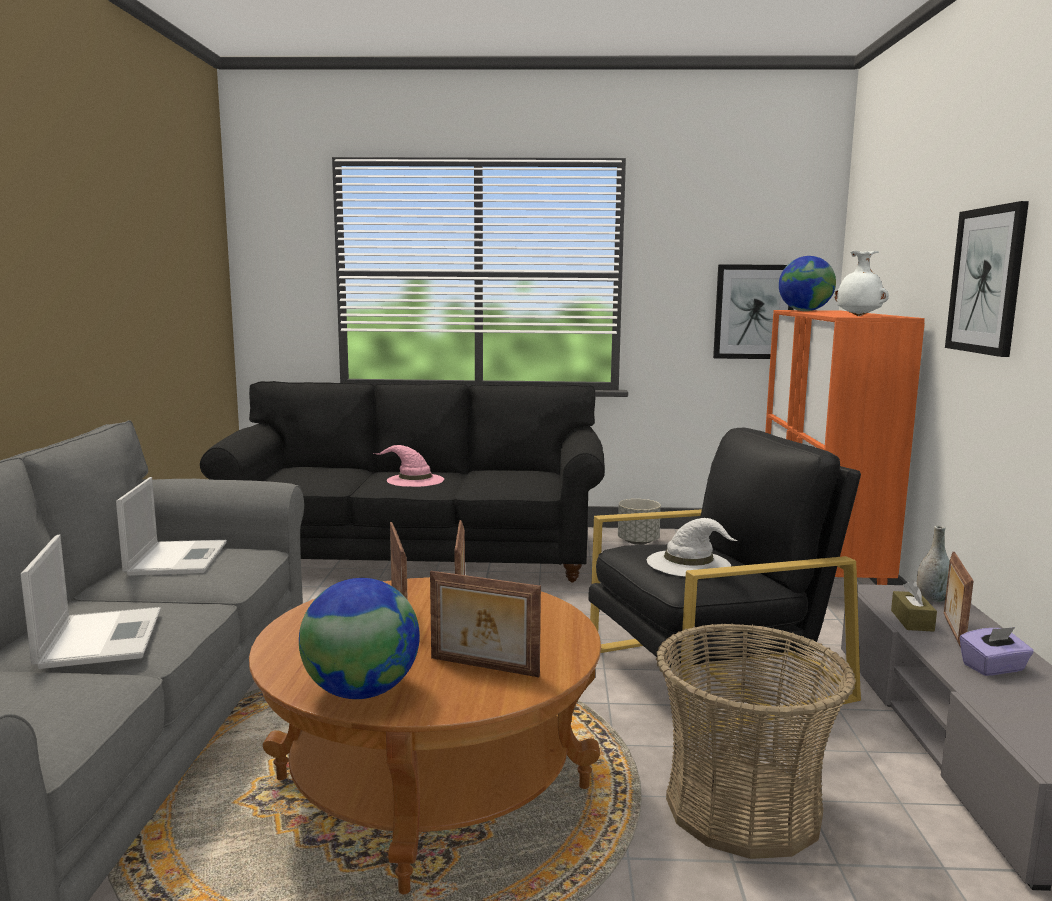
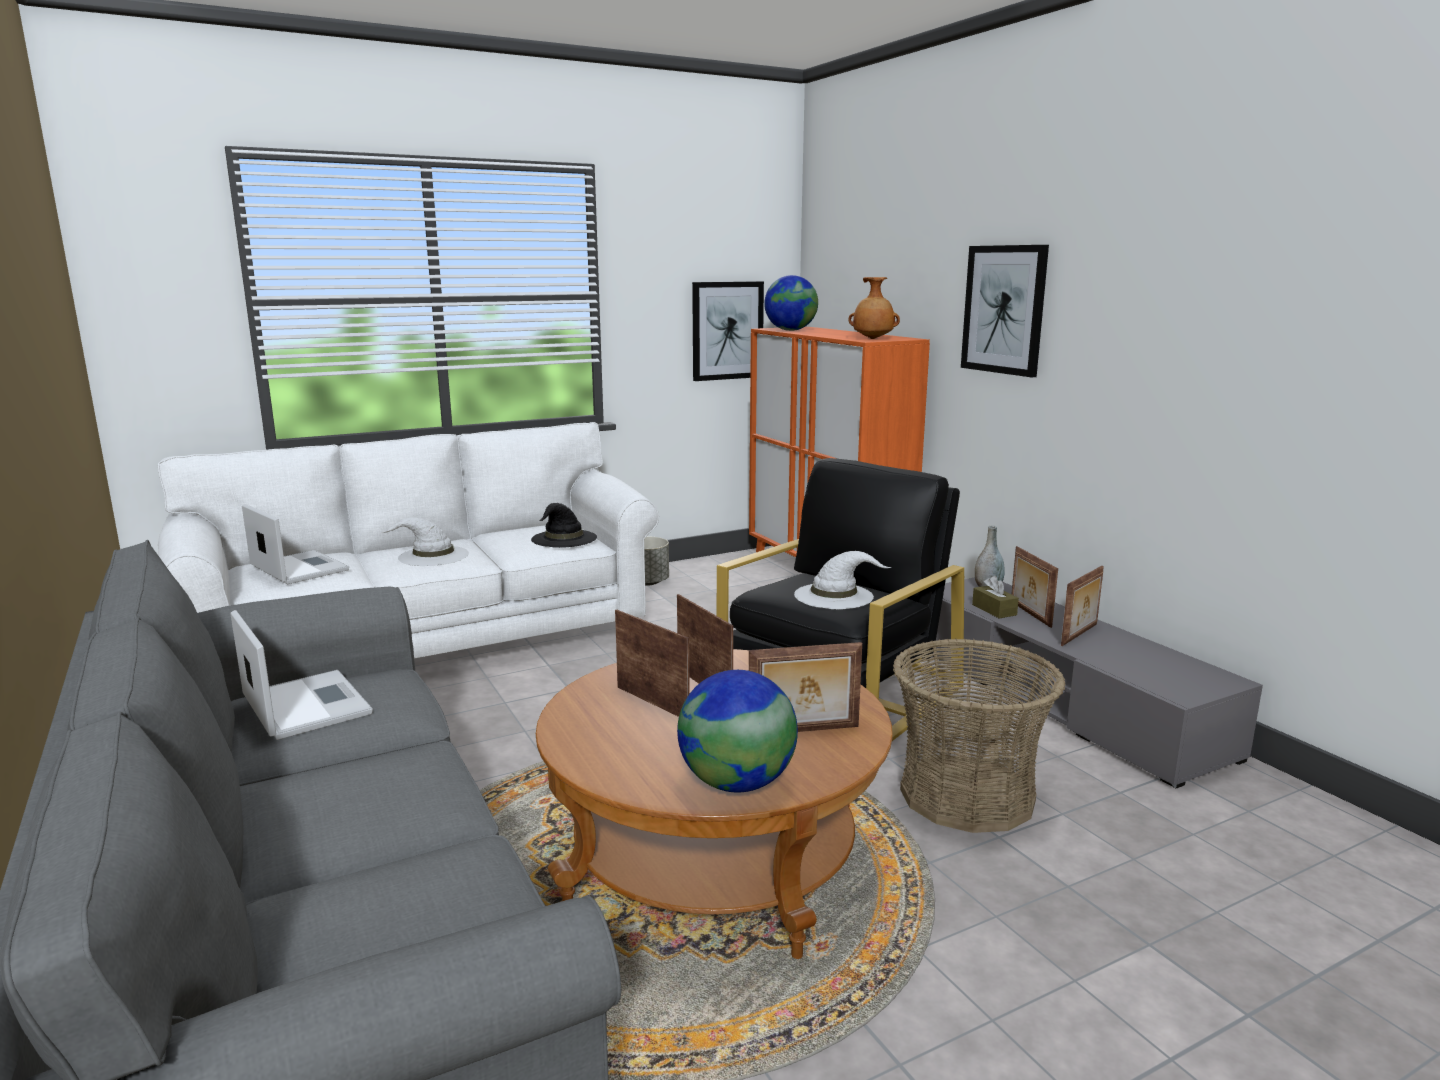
camera: 30 degrees left, 5 degrees up
(101, 637) = (370, 815): laptop -> laptop (298, 568)
(414, 480) = (432, 556): pink hat -> white hat
(417, 555) = (429, 643): black sofa -> white sofa
(524, 481) = (564, 538): none -> black hat
(858, 316) = (872, 339): white vase -> brown vase
(993, 668) = (1080, 635): purple tissue box -> picture frame

